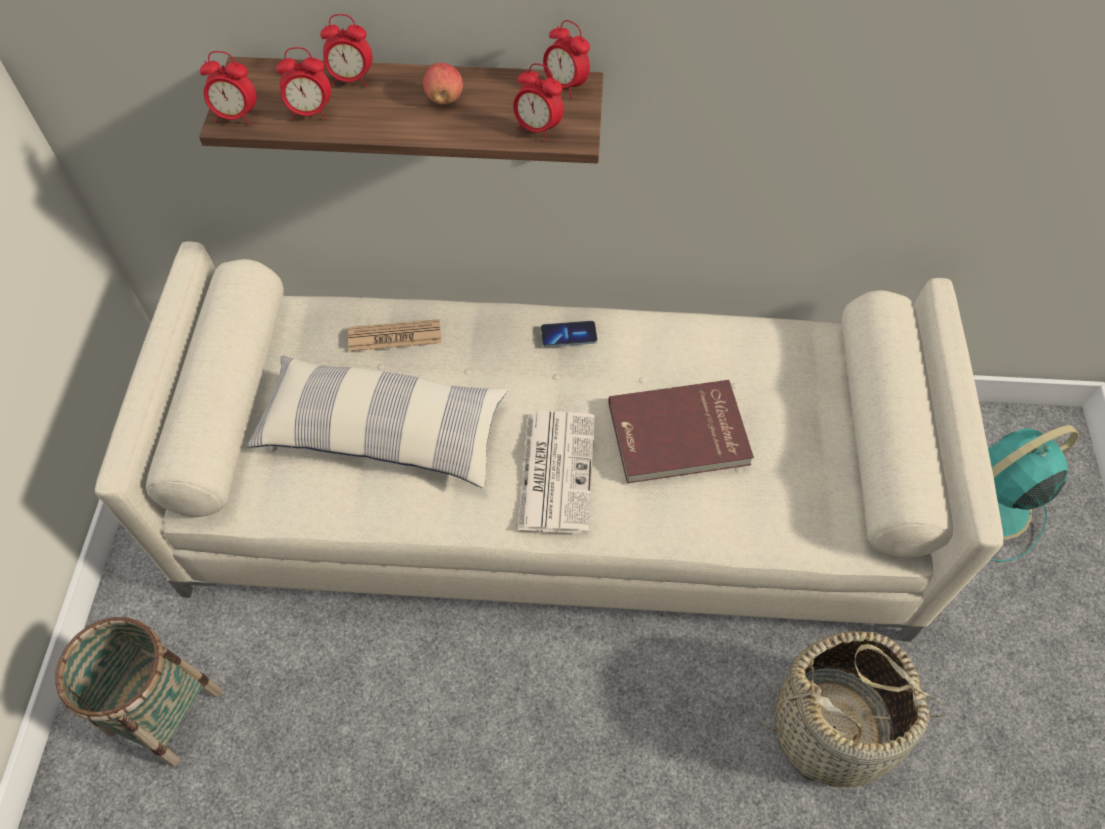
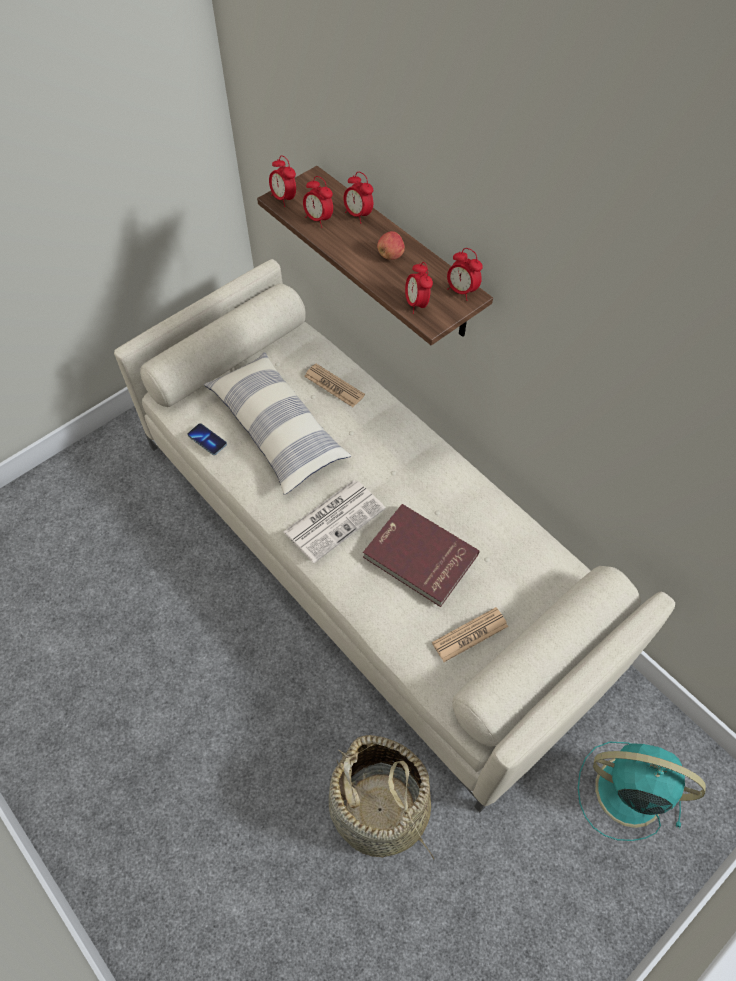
camera: 45 degrees right, 0 degrees up
(164, 711) = (93, 493): basket -> none
(565, 86) = (461, 291): alarm clock -> alarm clock turned 45 degrees counterclockwise
(568, 335) = (422, 455): phone -> phone (207, 440)
(803, 467) = (470, 635): none -> newspaper

